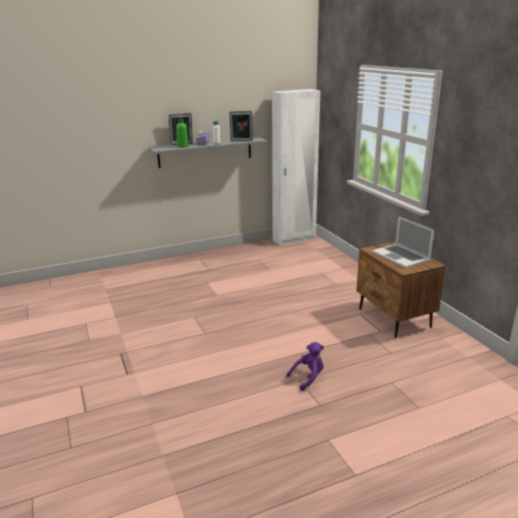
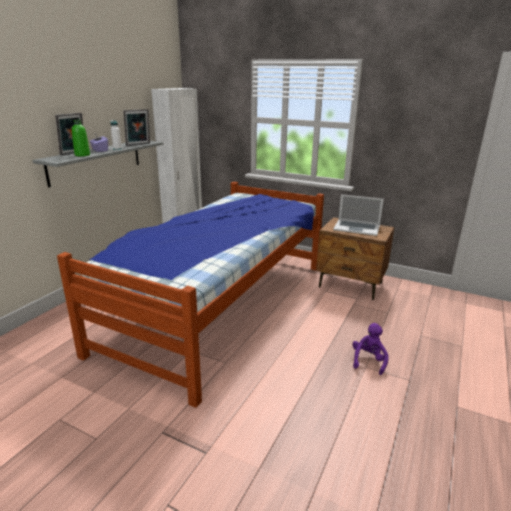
camera: 40 degrees left, 0 degrees up
(255, 294) = (219, 304): none -> bed

